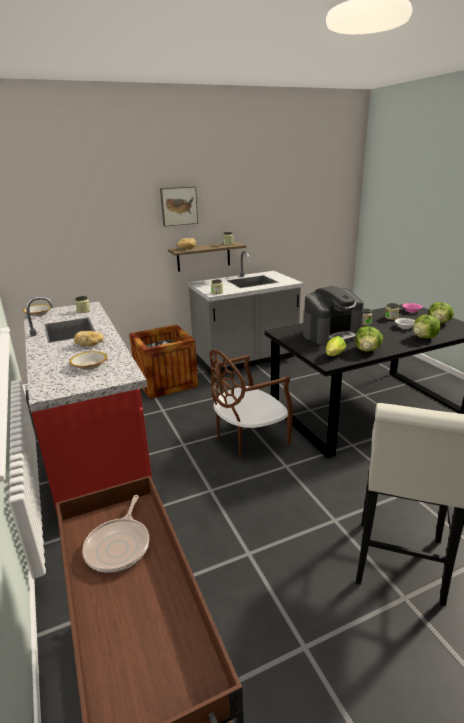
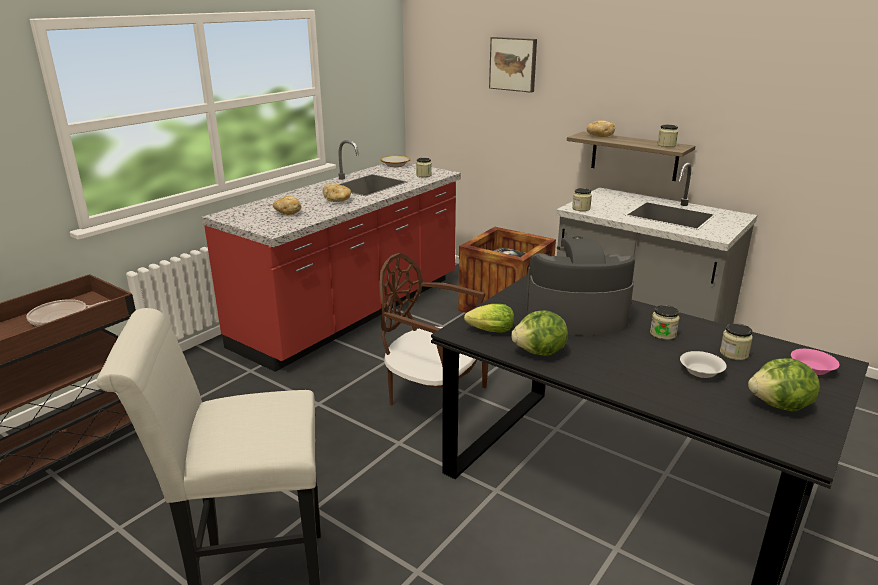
camera: 60 degrees right, 0 degrees up
(89, 365) = (288, 213): bowl -> bread
(178, 206) = (610, 71): picture -> picture (513, 64)
(331, 334) = (575, 316): coffee machine -> coffee machine turned 150 degrees clockwise
(424, 338) = (668, 397): lettuce -> none

